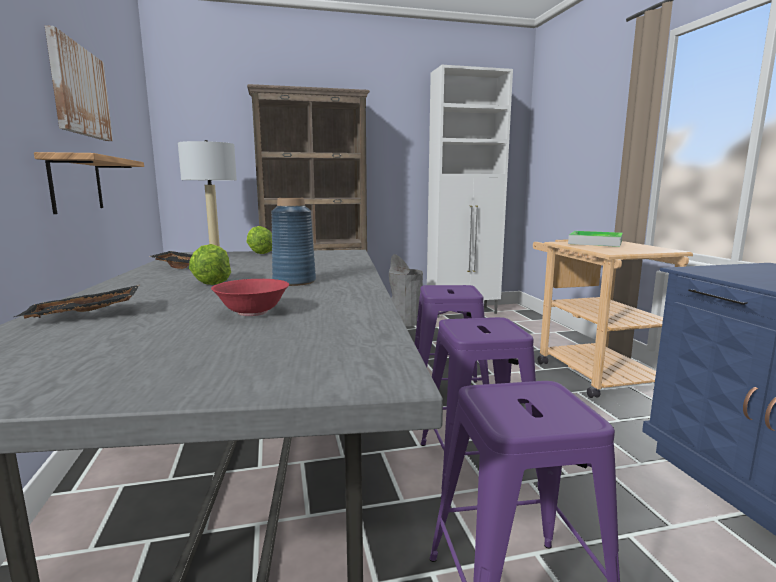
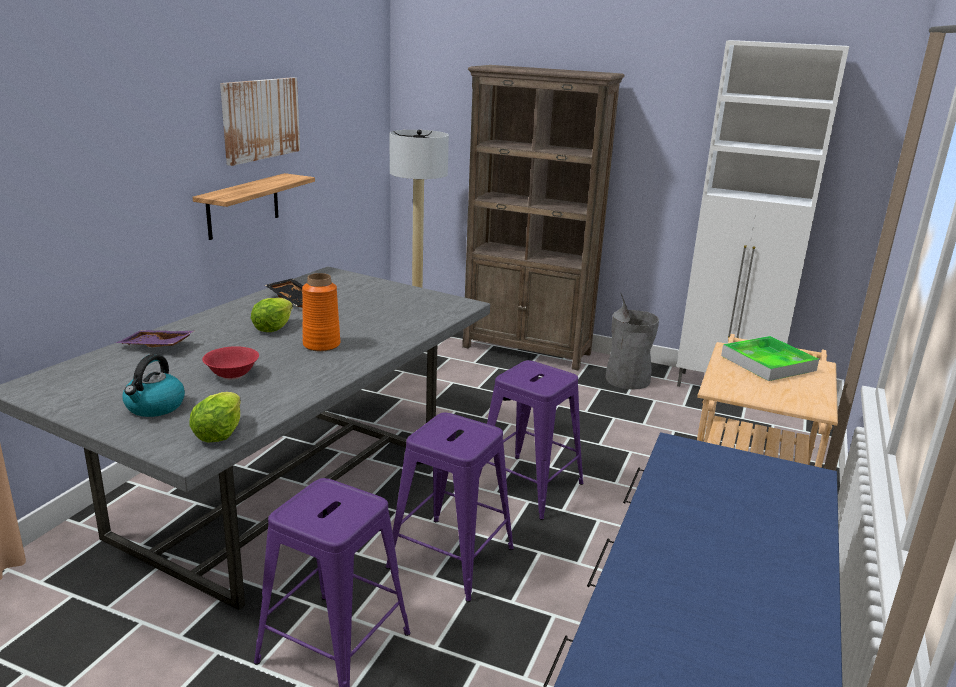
camera: 35 degrees right, 10 degrees up
(83, 315) = (156, 346): black tray -> purple tray
(214, 355) = (155, 407): none -> kettle
(259, 253) = (385, 286): lettuce -> lettuce (219, 434)
(294, 282) = (321, 345): blue vase -> orange vase

